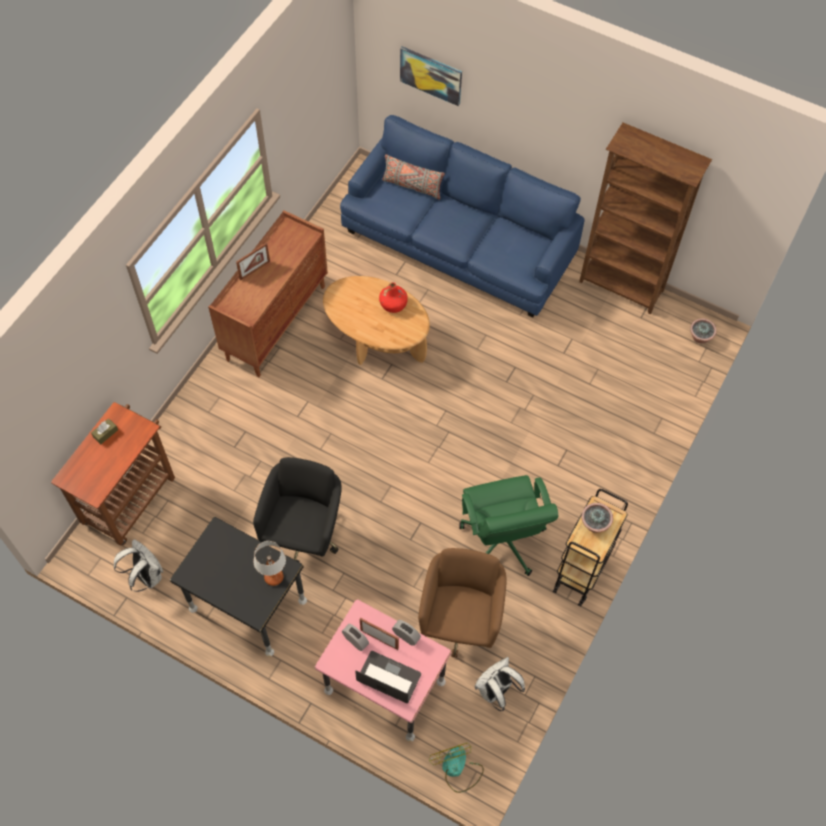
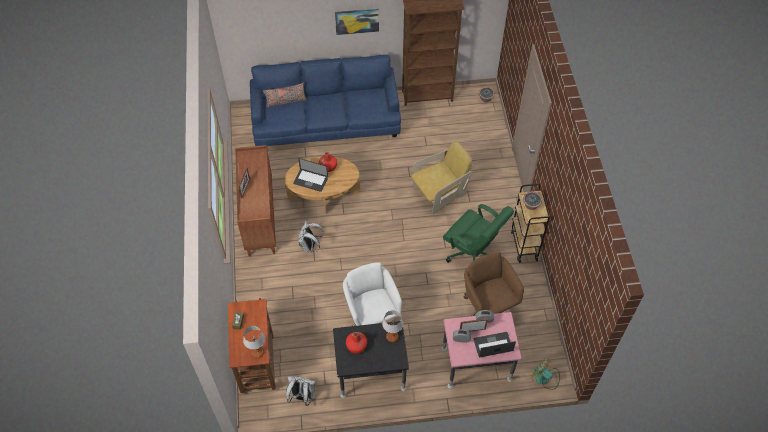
camera: 35 degrees left, 5 degrees down
(95, 486) = (257, 353): none -> table lamp
(222, 558) = (357, 346): none -> red bottle
(305, 537) = (372, 319): black office chair -> white office chair
(356, 309) = (310, 180): none -> laptop
(431, 75) = (272, 28): picture -> picture (357, 21)
(495, 691) = (531, 328): white backpack -> white backpack (310, 246)
(527, 429) = (439, 193): none -> yellow armchair

